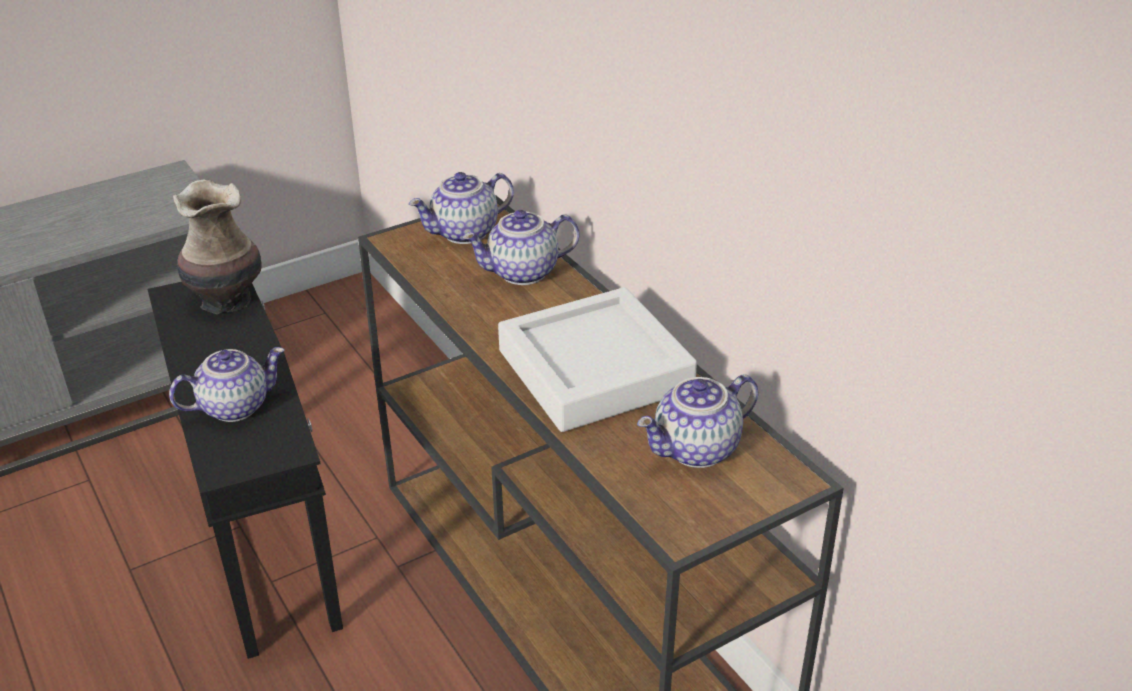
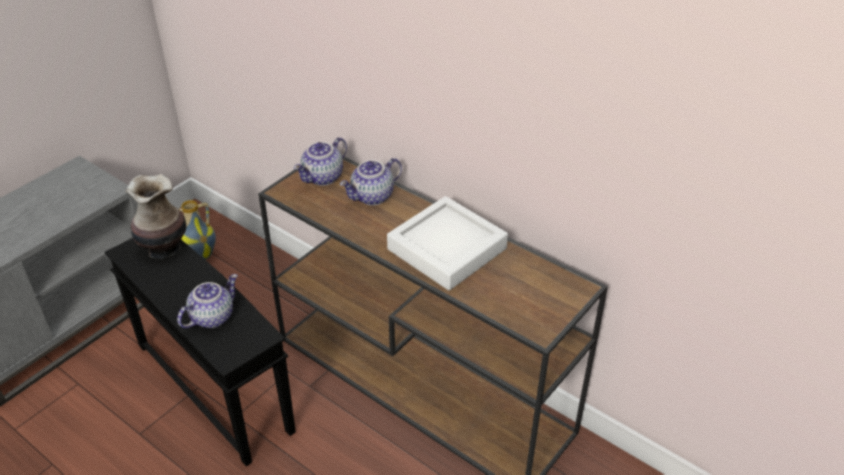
camera: 20 degrees left, 5 degrees up
(337, 346) = (201, 255): none -> vase
(697, 450) = (525, 283): teapot -> none

